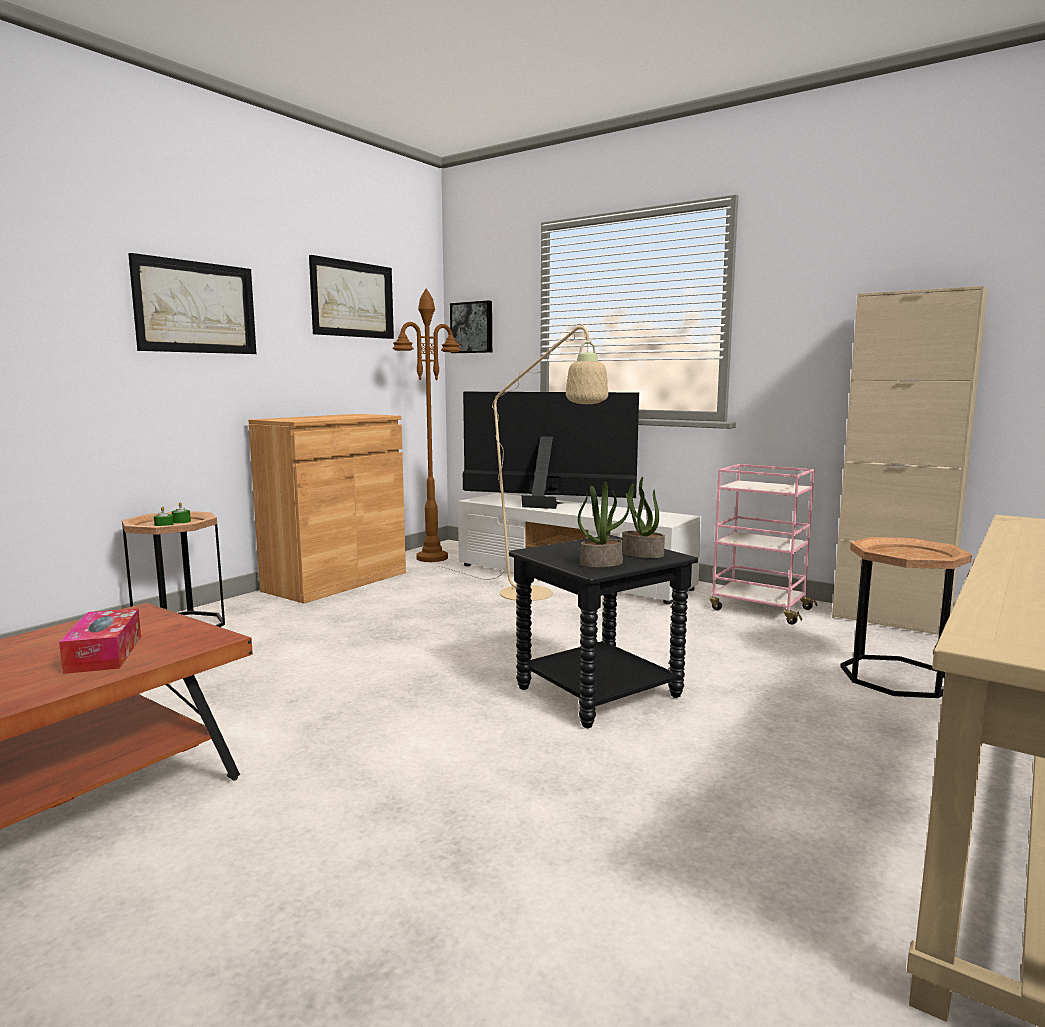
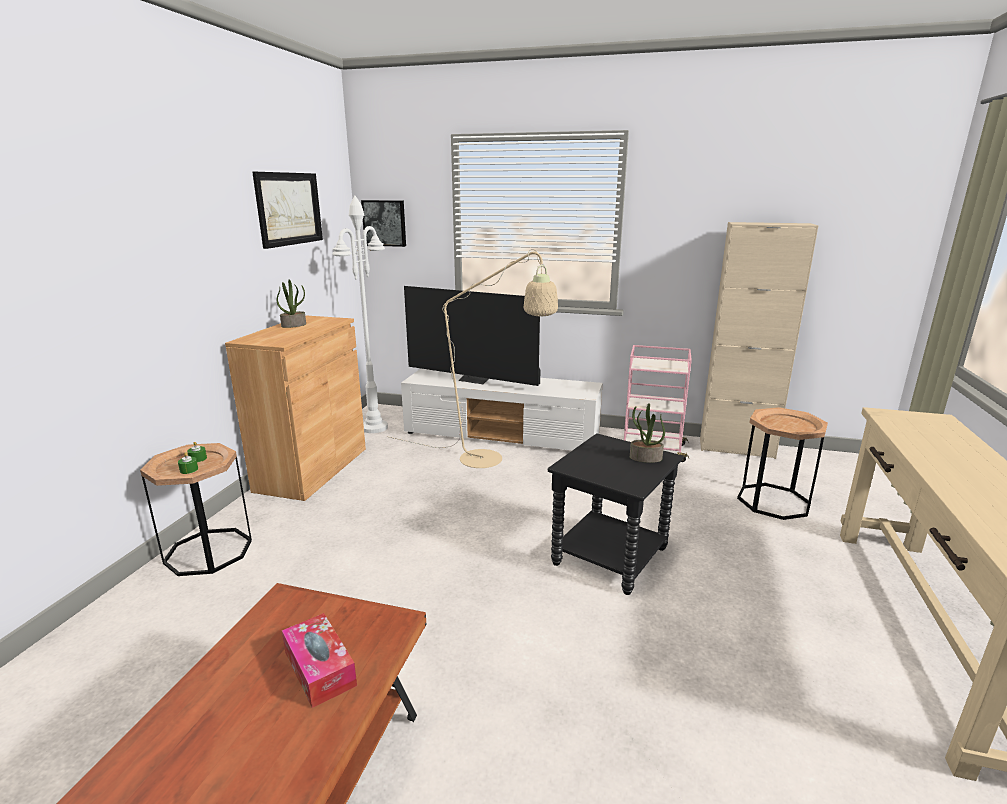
camera: 20 degrees left, 10 degrees up
(195, 307) = (167, 242): picture -> none
(432, 558) = (374, 427): brown floor lamp -> white floor lamp
(544, 504) = (475, 379): television -> television turned 150 degrees counterclockwise
(601, 563) = (630, 475): potted plant -> potted plant (294, 325)

